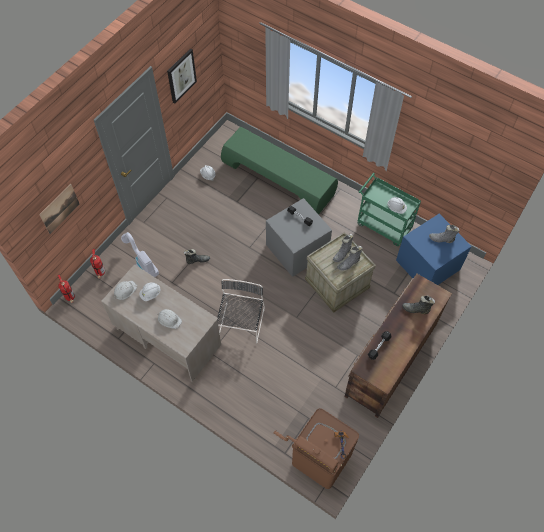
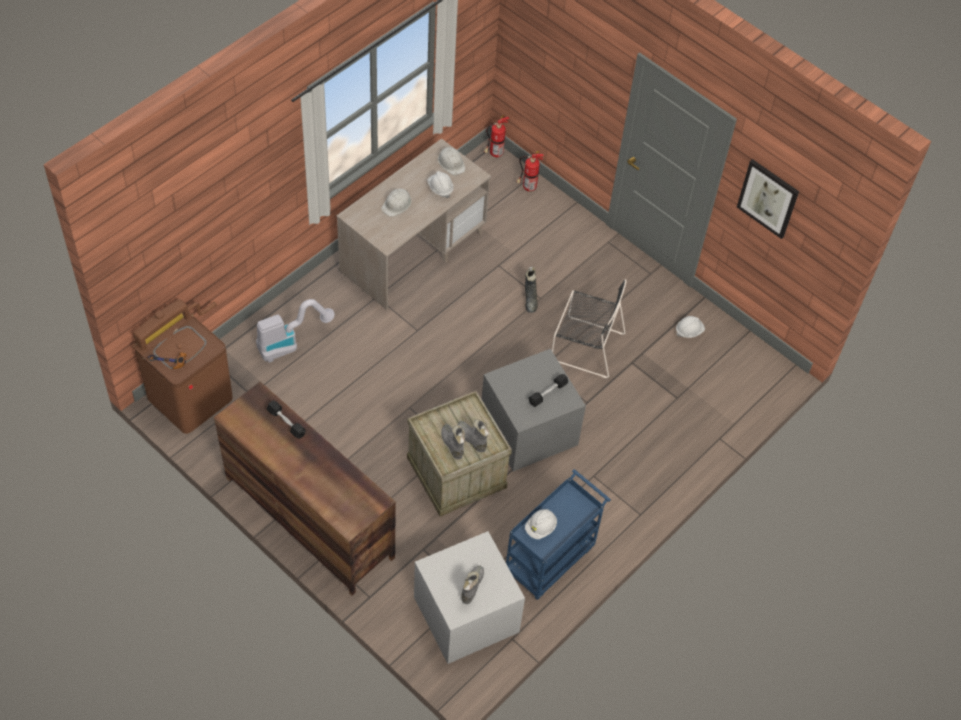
camera: 95 degrees right, 5 degrees down
(59, 208) = (552, 64): picture -> none
(142, 264) = (535, 234): vacuum cleaner -> vacuum cleaner (290, 343)
(241, 324) = (414, 337): black chair -> black chair (585, 346)
(278, 178) = (672, 427): green bench -> none
(382, 227) = (551, 561): green cart -> blue cart
(416, 309) = (333, 484): black boot -> none
(428, 264) = (468, 615): blue storage box -> grey storage box

